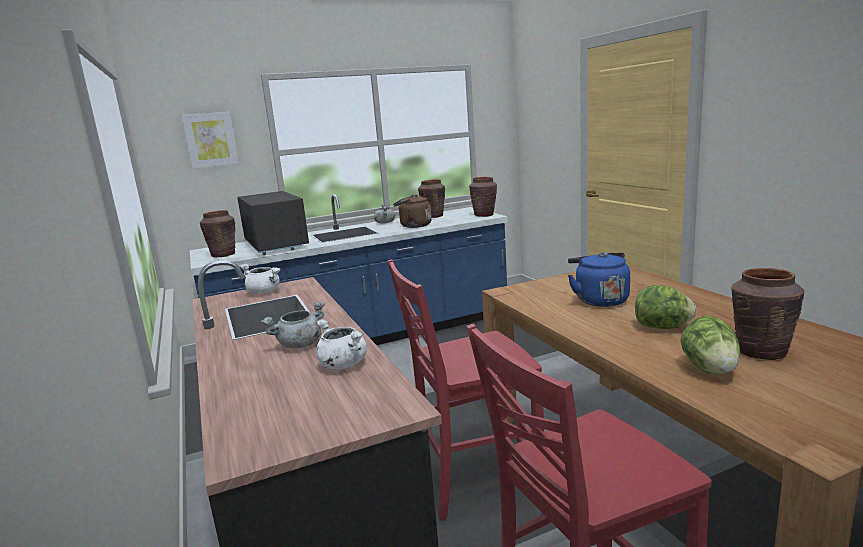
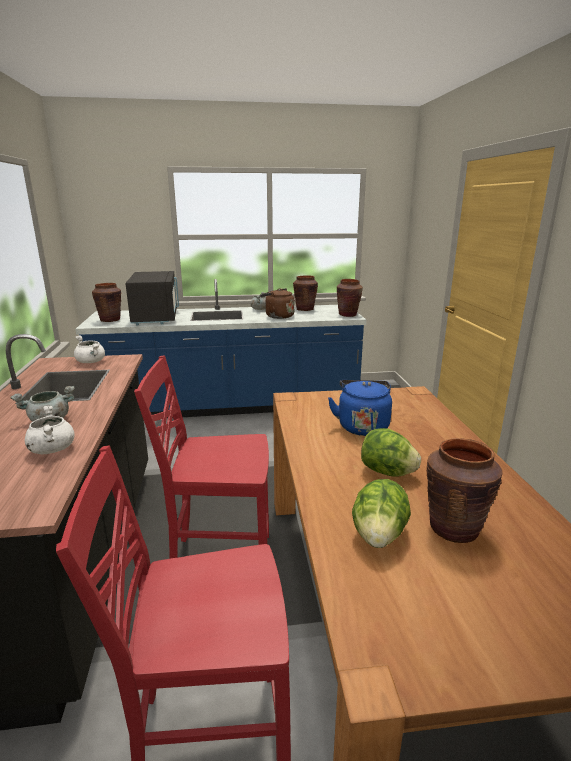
camera: 15 degrees right, 5 degrees up
(210, 140) = (121, 221): picture -> none

